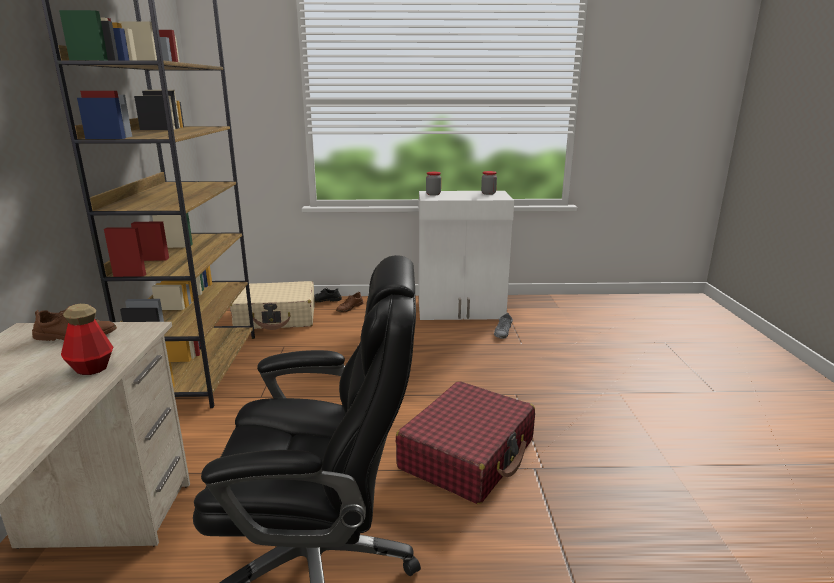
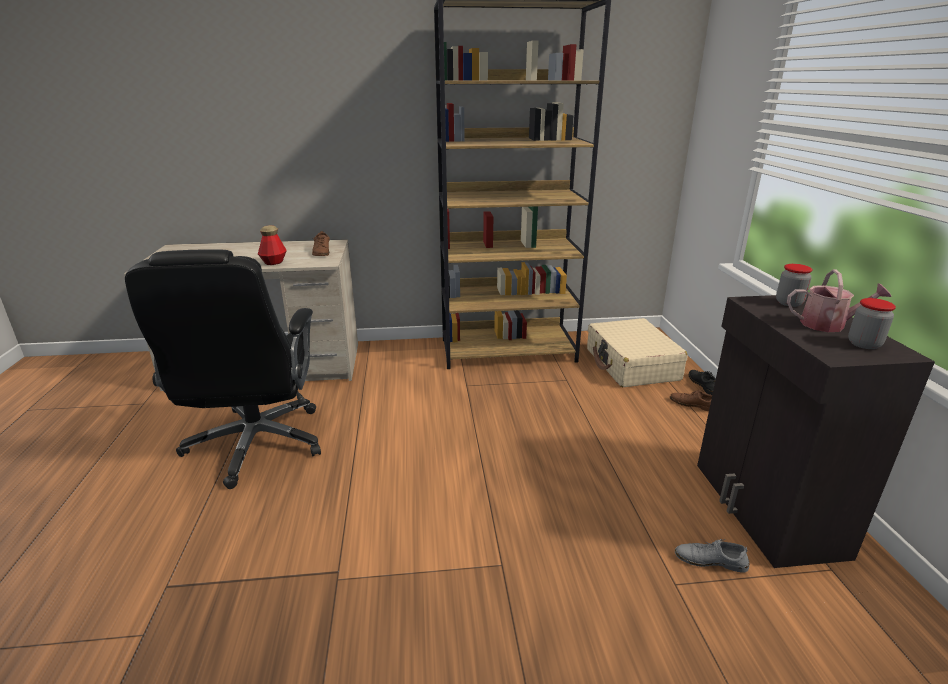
camera: 85 degrees right, 5 degrees up
(461, 311) = (765, 509): white cabinet -> black cabinet
(465, 194) = (828, 325): none -> watering can
(468, 454) = (369, 516): red suitcase -> none

